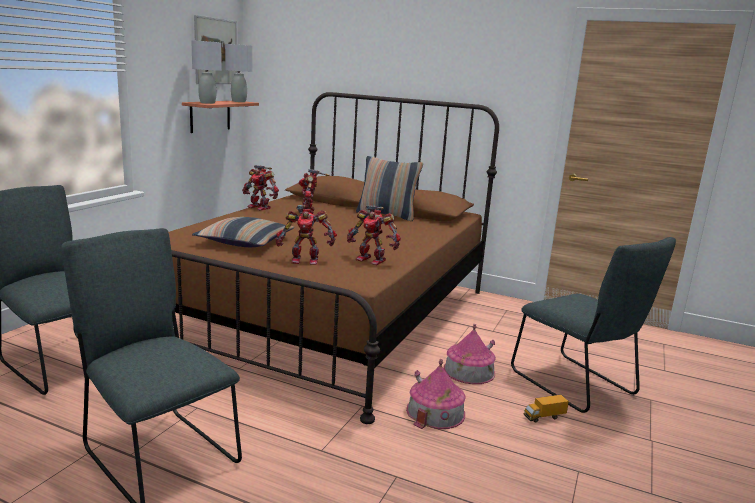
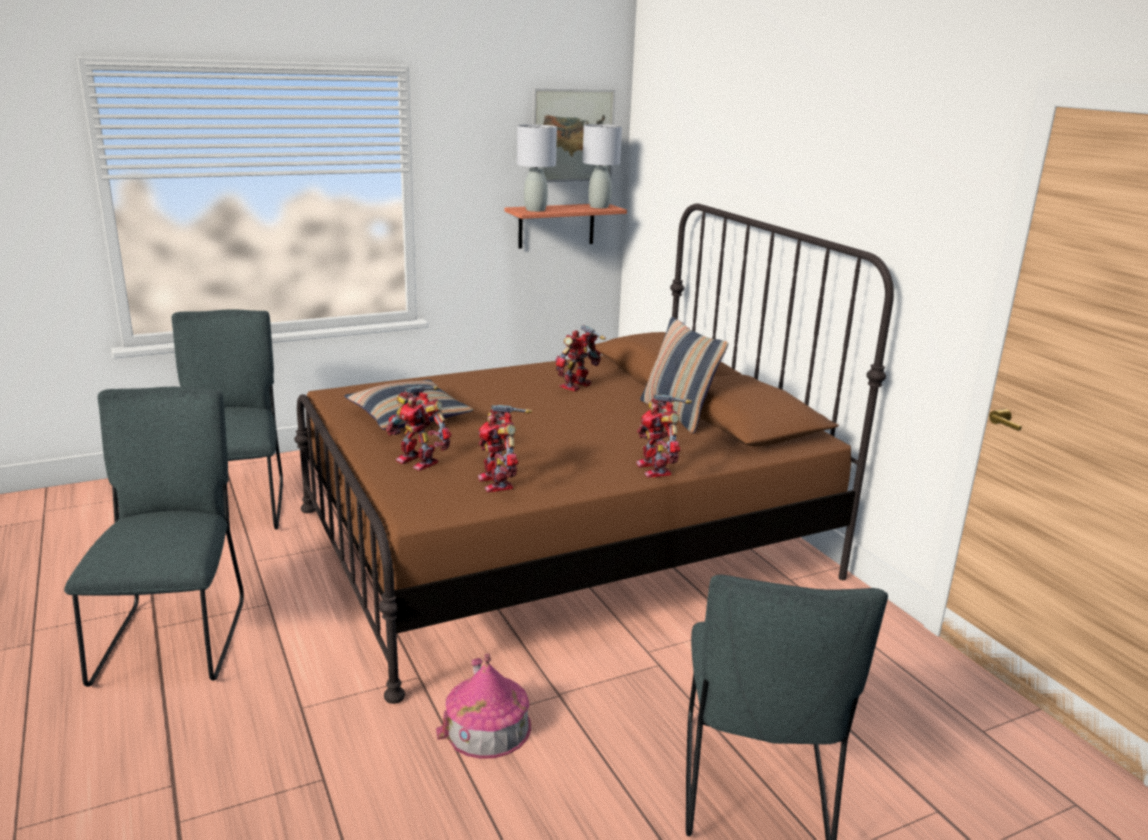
camera: 40 degrees right, 5 degrees up
(260, 207) = (529, 367): toy robot -> toy robot (656, 469)
(469, 371) = (622, 693): toy house -> none
(544, 417) = (618, 809): toy truck -> none

